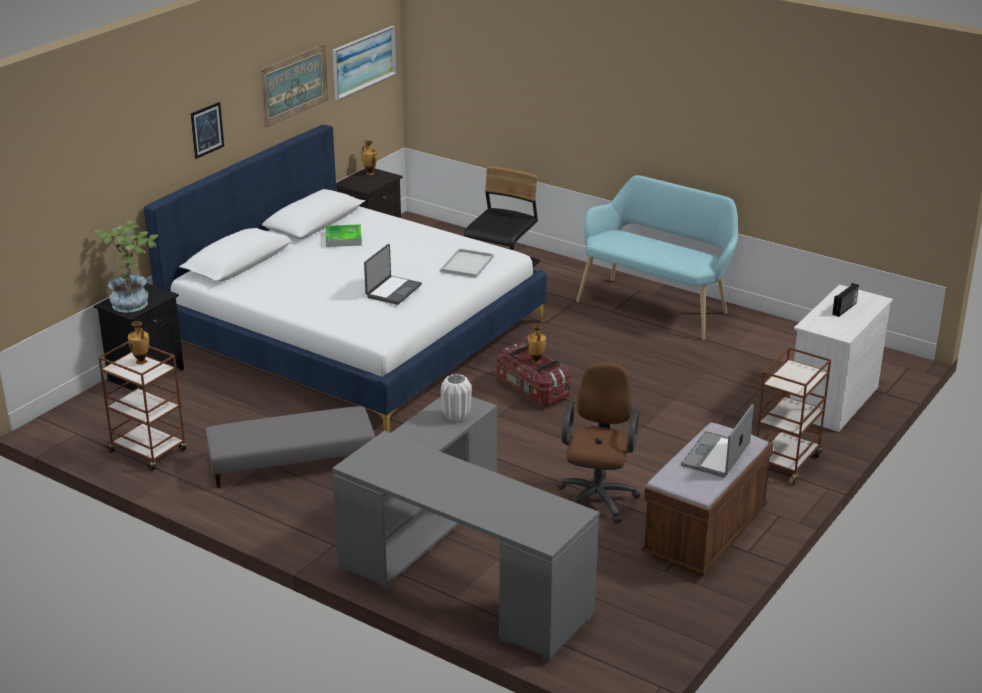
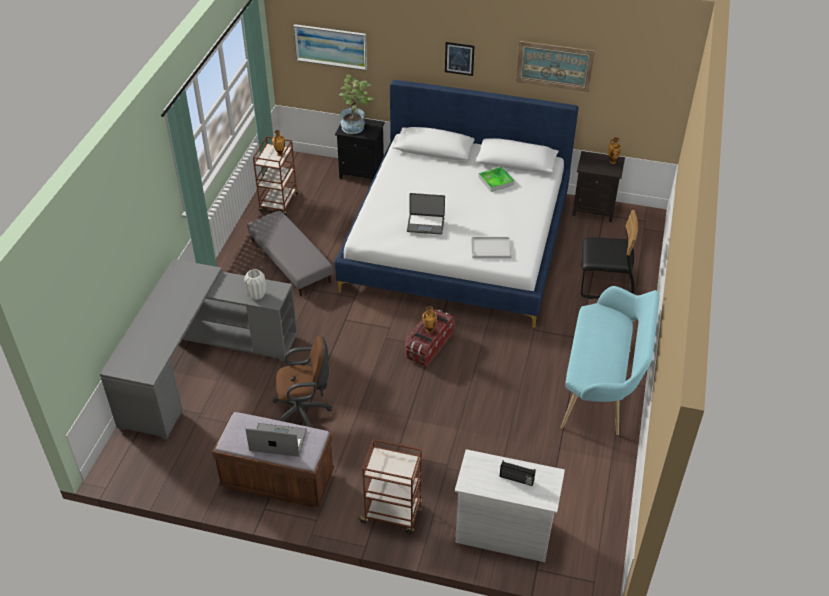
camera: 70 degrees right, 15 degrees up
(363, 62) = (640, 82): picture -> picture (331, 46)

